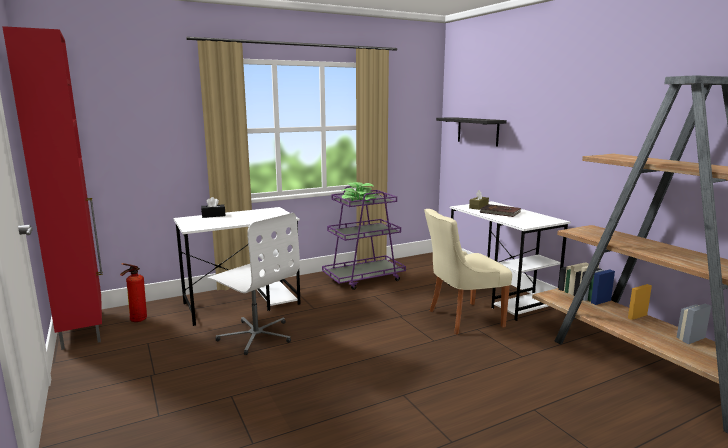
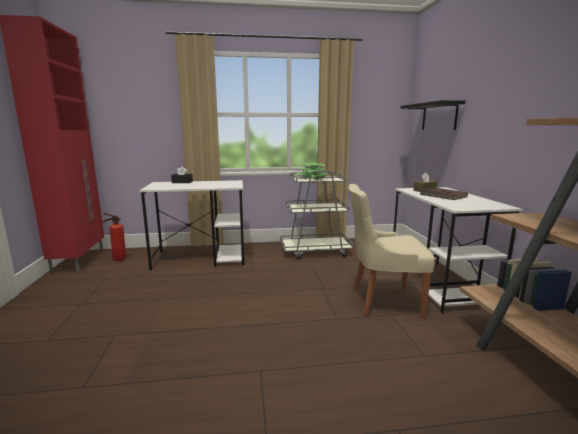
camera: 20 degrees right, 0 degrees up
(256, 335) = (185, 285): white office chair -> none
(364, 278) = (315, 251): purple cart -> grey cart

